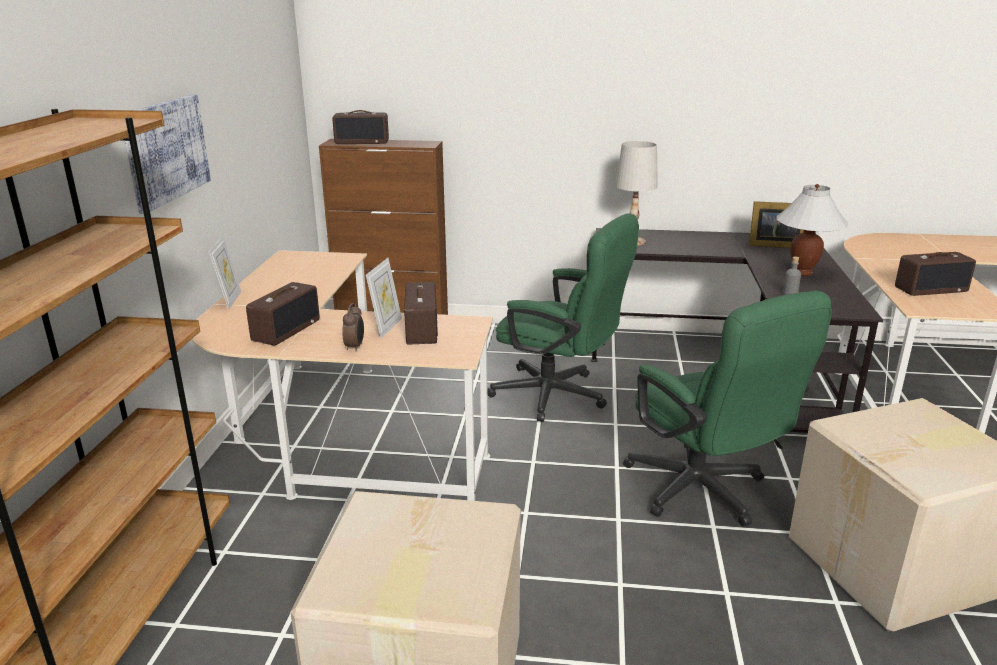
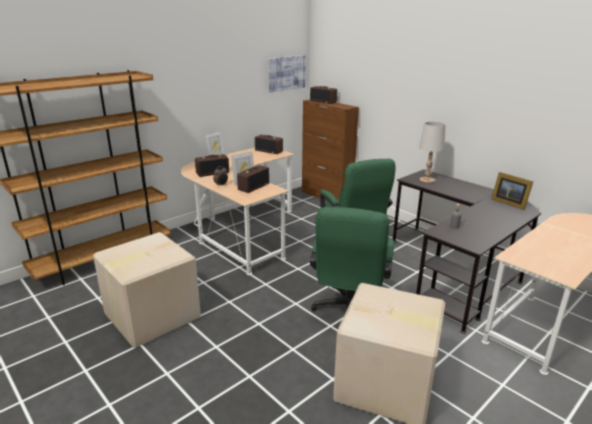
camera: 40 degrees right, 0 degrees up
(166, 150) = (193, 91): picture -> picture (286, 73)
(802, 273) = (489, 220): white table lamp -> none
(930, 289) = (550, 252): radio -> radio (269, 151)

